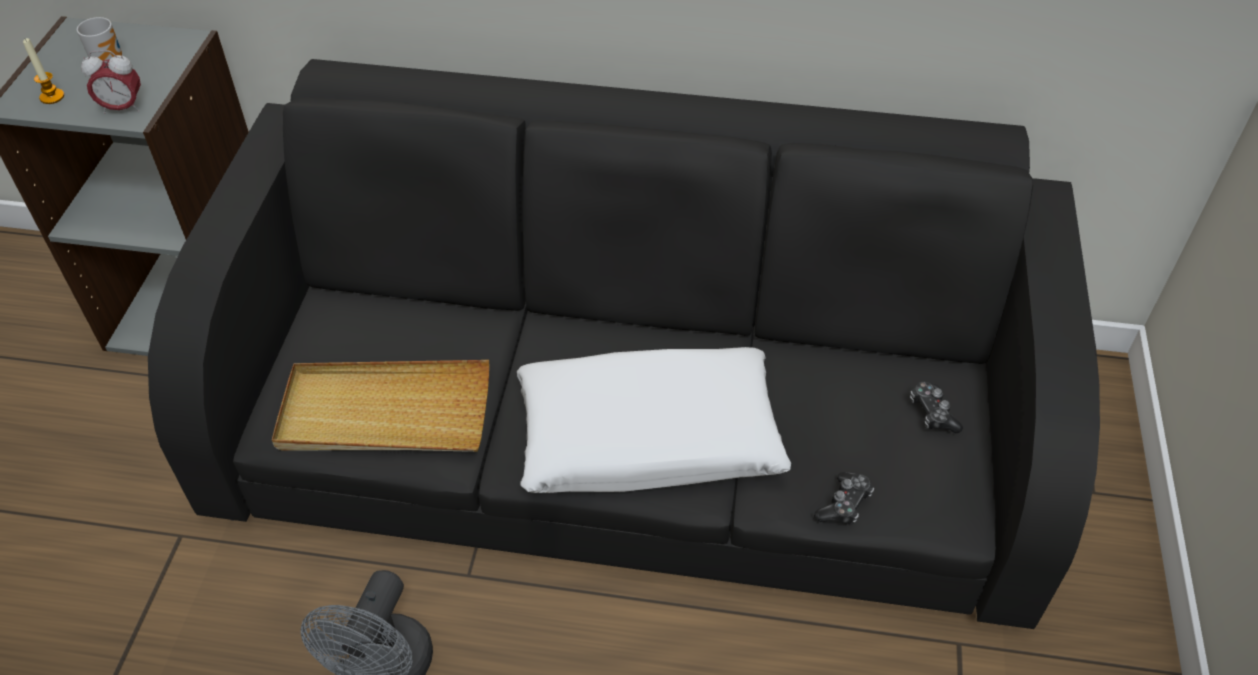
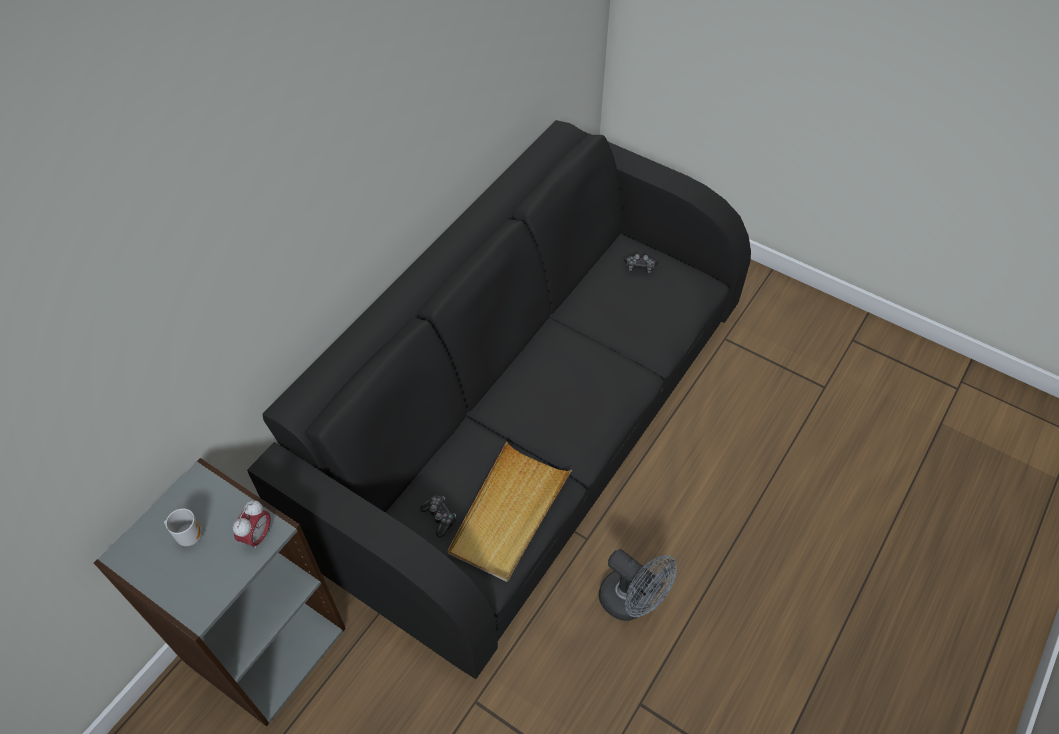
camera: 65 degrees left, 5 degrees up
(52, 97) = (208, 583): candle -> none
(648, 437) = (594, 390): white pillow -> none
(844, 505) = (677, 326): game controller -> game controller (439, 517)

